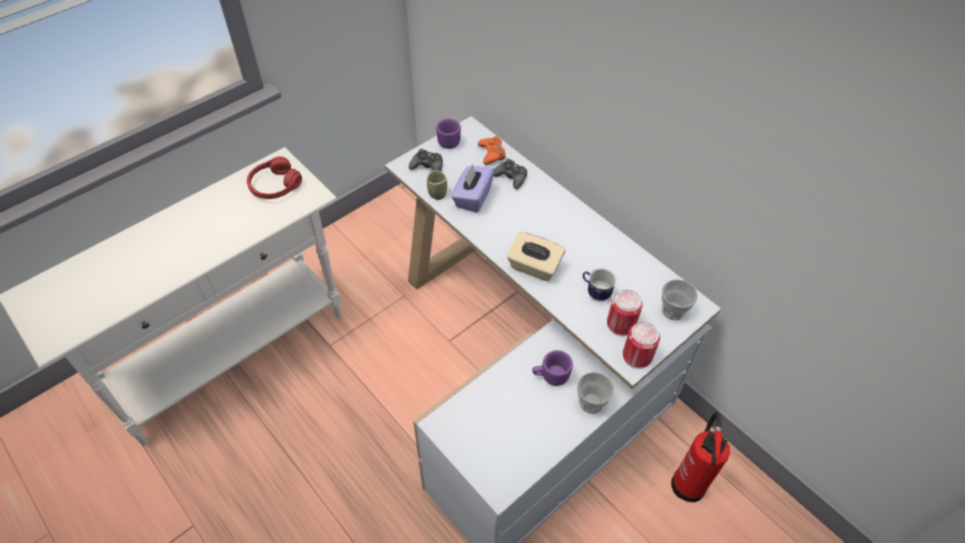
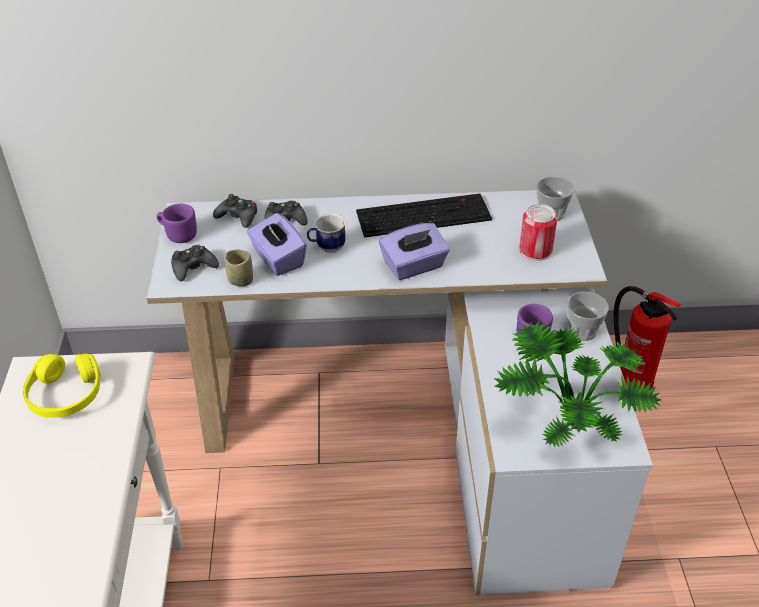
camera: 50 degrees left, 10 degrees down
(274, 185) = (65, 394): red headphones -> yellow headphones
(492, 154) = (238, 216): orange game controller -> black game controller
(494, 439) = (566, 420): none -> potted plant
(534, 267) = (414, 266): beige tissue box -> purple tissue box
(592, 241) = (424, 215): none -> keyboard
(595, 292) = (485, 246): mug -> mug (327, 248)
(637, 356) = (578, 260): can -> none

